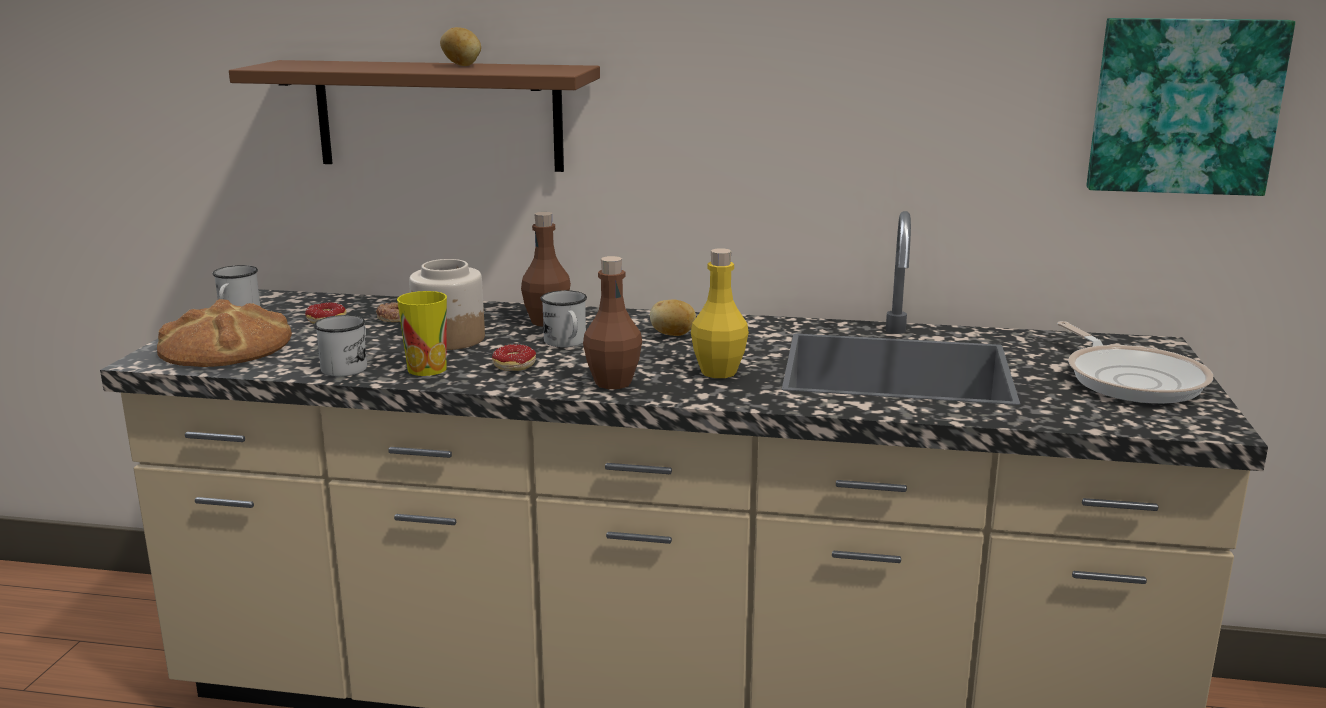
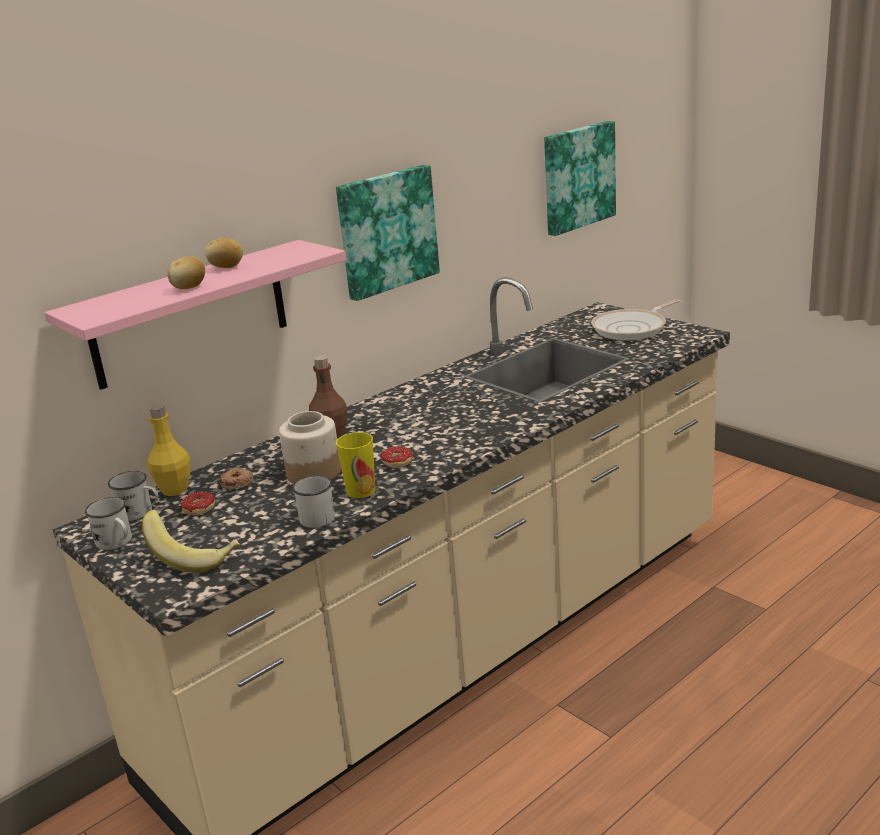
camera: 50 degrees left, 5 degrees up
(225, 347) = (195, 558): bread -> banana
(439, 115) = (190, 314): brown shelf -> pink shelf
(567, 343) = (381, 438): white mug -> white mug (140, 513)
(613, 383) = (468, 441): brown bottle -> none
(673, 335) = (415, 406): potato -> potato (189, 288)
(718, 372) = (493, 410): yellow bottle -> yellow bottle (174, 490)
(745, 92) = (386, 231): none -> picture
(1131, 379) = (632, 328): frying pan -> frying pan turned 120 degrees clockwise

